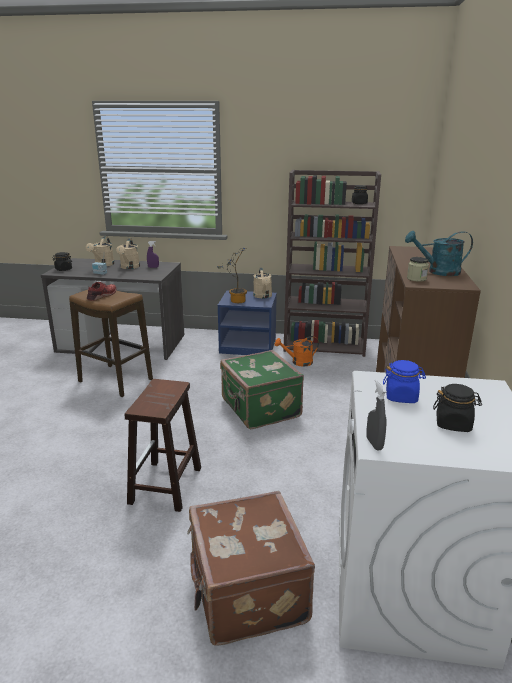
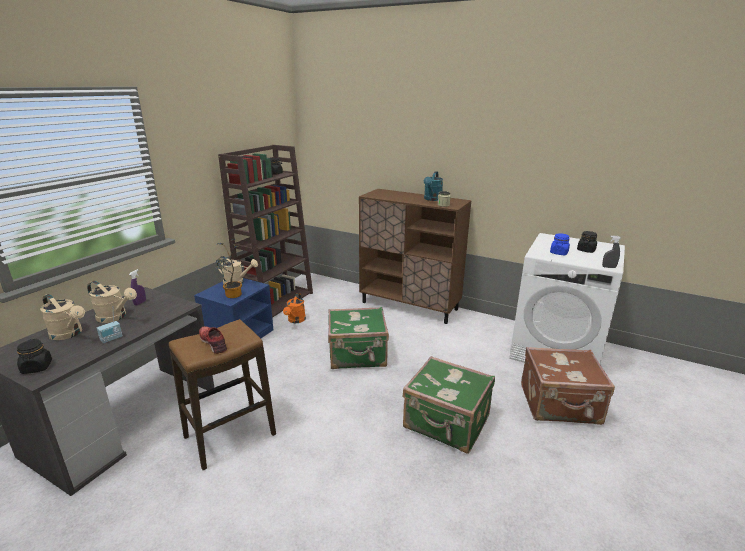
camera: 70 degrees left, 0 degrees up
(165, 486) = (446, 423): brown stool -> green suitcase

